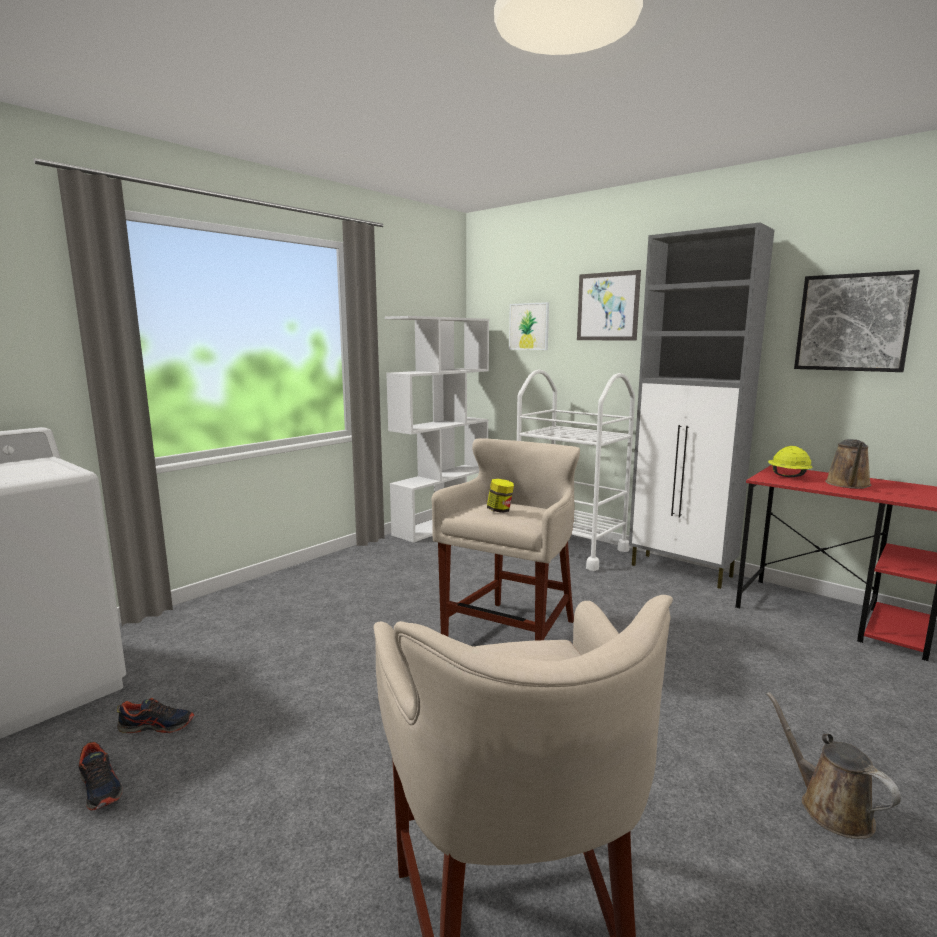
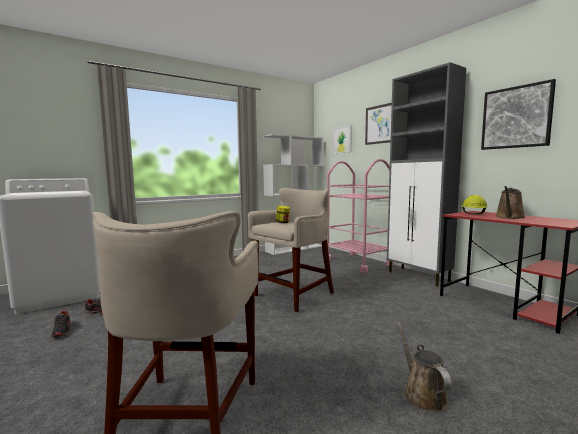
camera: 15 degrees right, 5 degrees down
(569, 548) = (357, 262): white cart -> pink cart

